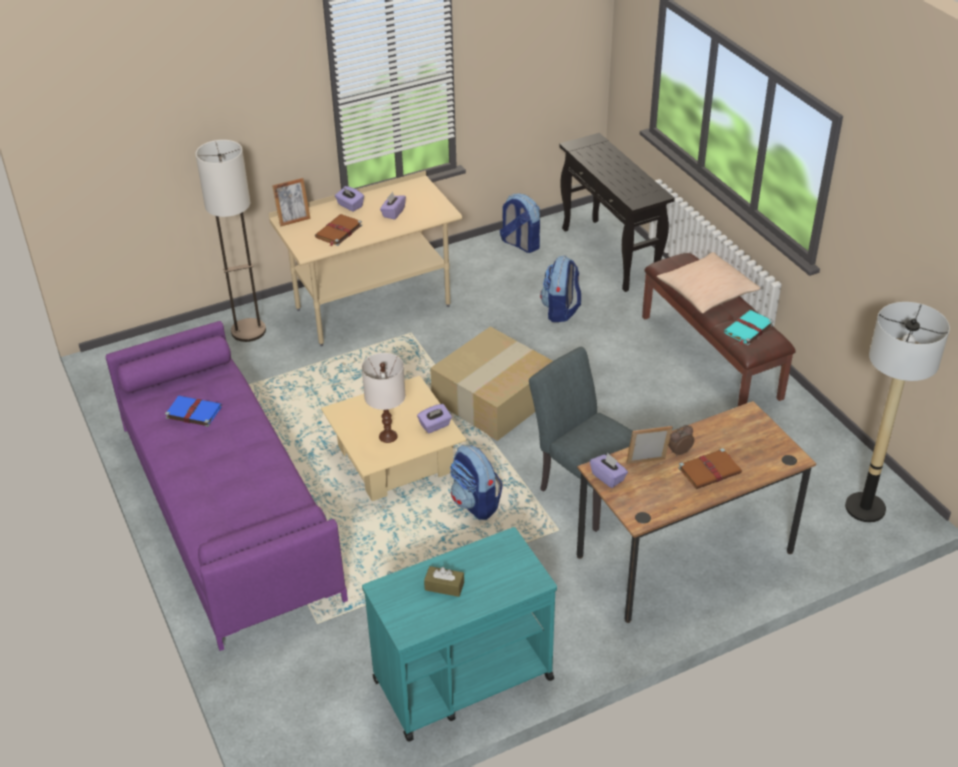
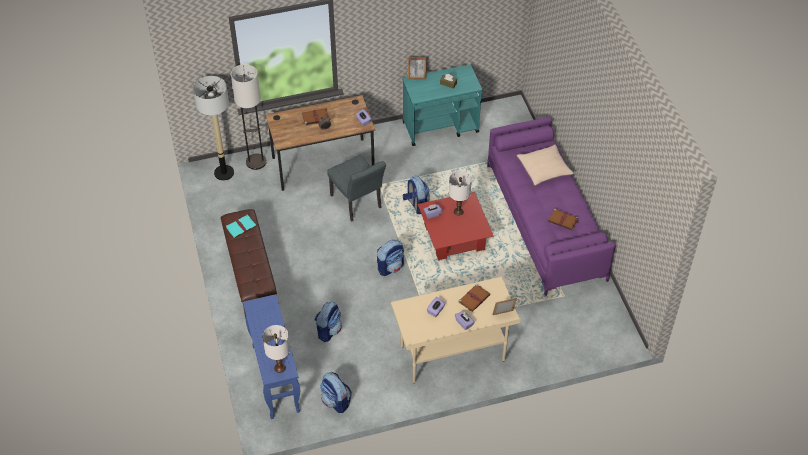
camera: 170 degrees left, 10 degrees up
(193, 412) = (563, 220): blue book -> brown book
(248, 331) = (537, 347): floor lamp -> floor lamp (256, 162)
(395, 459) = (454, 237): beige coffee table -> red coffee table
(494, 400) = (391, 267): cardboard box -> backpack
(587, 147) = (279, 367): none -> white table lamp
(610, 255) = (275, 378): black console table -> blue console table
(647, 464) = (342, 124): picture frame -> picture frame (417, 77)
(706, 292) = (250, 258): beige pillow -> beige pillow (544, 169)

